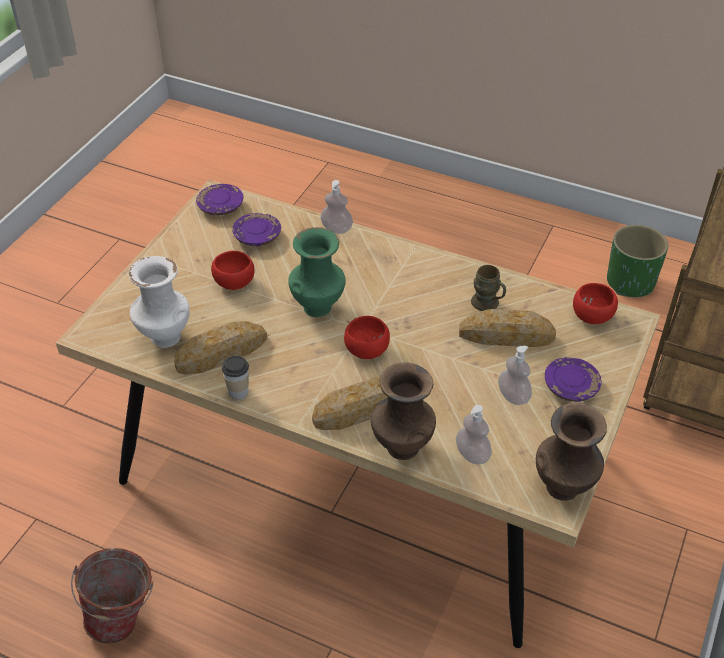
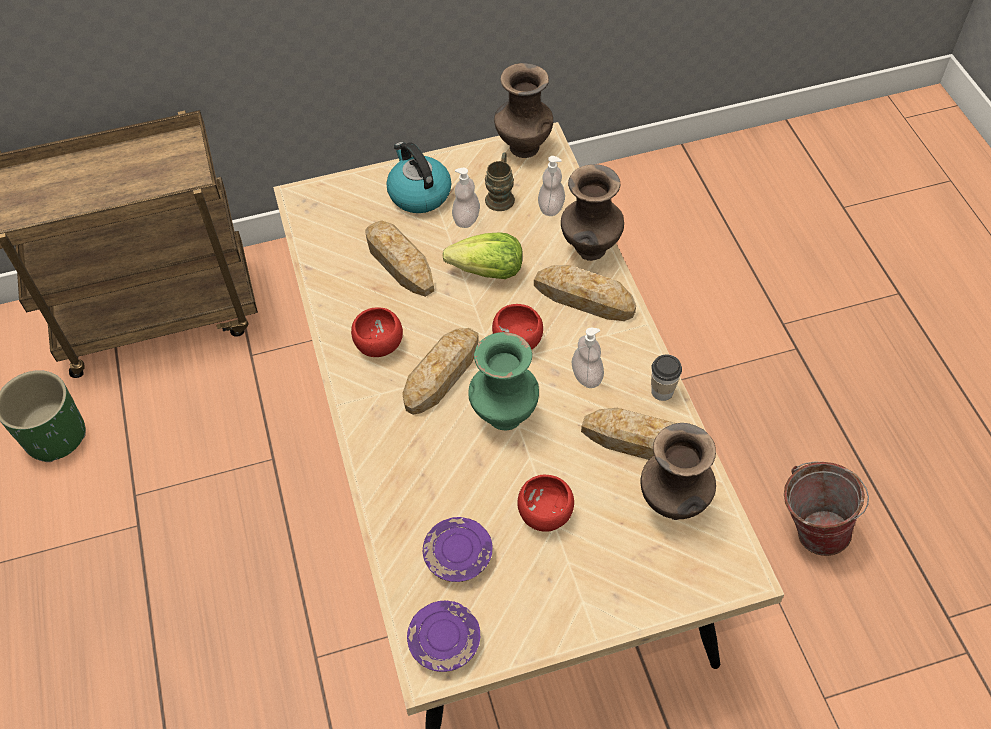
camera: 130 degrees left, 10 degrees up
(164, 337) = (673, 505): white vase -> brown vase
(336, 229) = (375, 491): soap dispenser -> soap dispenser (586, 376)
(383, 300) = (442, 374): none -> bread
(445, 374) = (488, 272): none -> lettuce
(488, 305) = (372, 296): brown mug -> brown mug (501, 195)
(571, 386) = (419, 193): purple plate -> kettle
(593, 315) = (317, 223): red bowl -> red bowl (377, 344)

